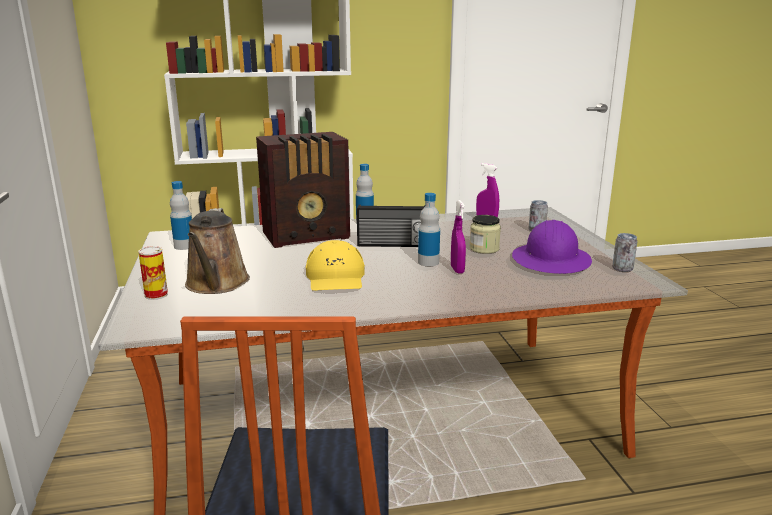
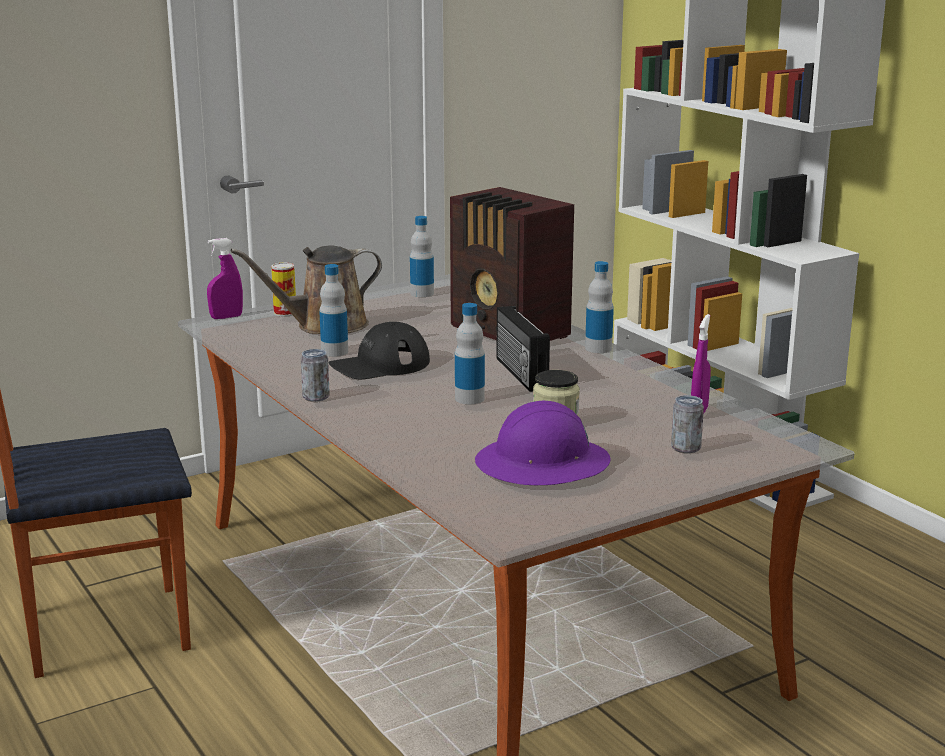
camera: 70 degrees right, 0 degrees up
(287, 288) = (334, 352): none -> bottle
(335, 278) = (379, 365): yellow cap -> black cap
(457, 270) = (455, 415): purple spray bottle -> purple spray bottle (226, 317)
(622, 268) = (550, 512): can -> can (316, 397)

